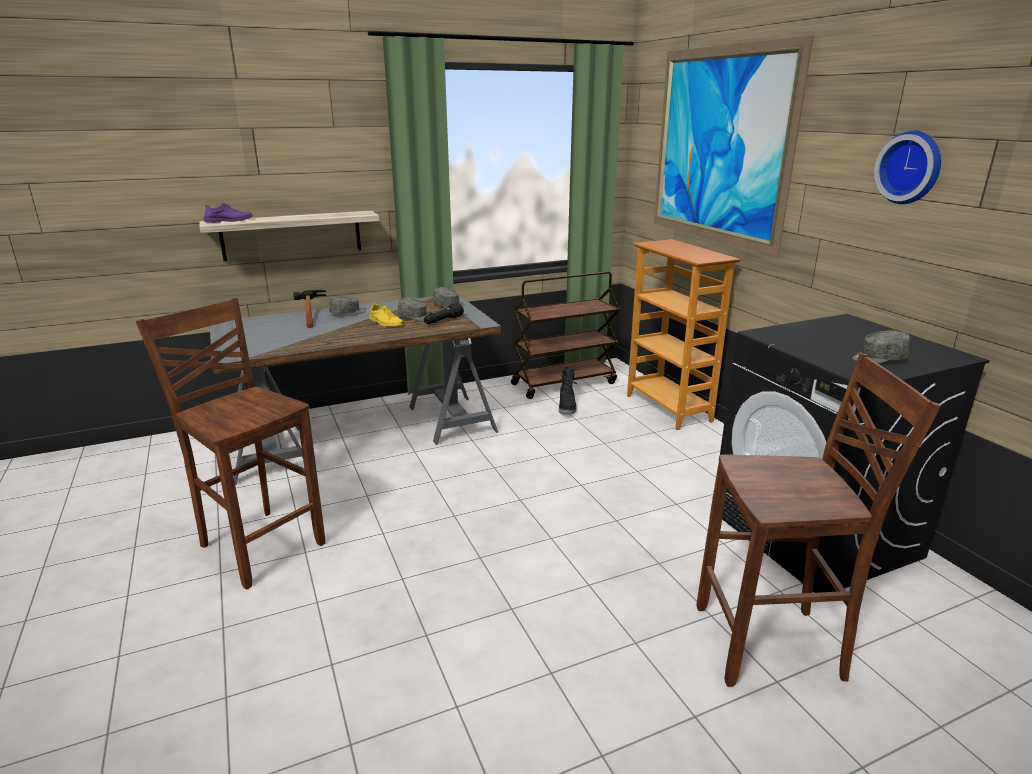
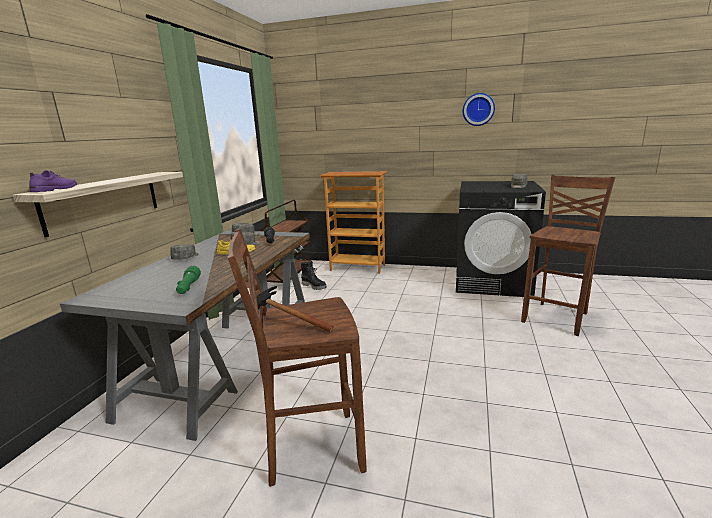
camera: 50 degrees left, 5 degrees down
(273, 342) = (188, 287): none -> green flashlight
(309, 316) = (159, 268): hammer -> hammer (285, 323)
(719, 146) = (355, 113): picture -> none

